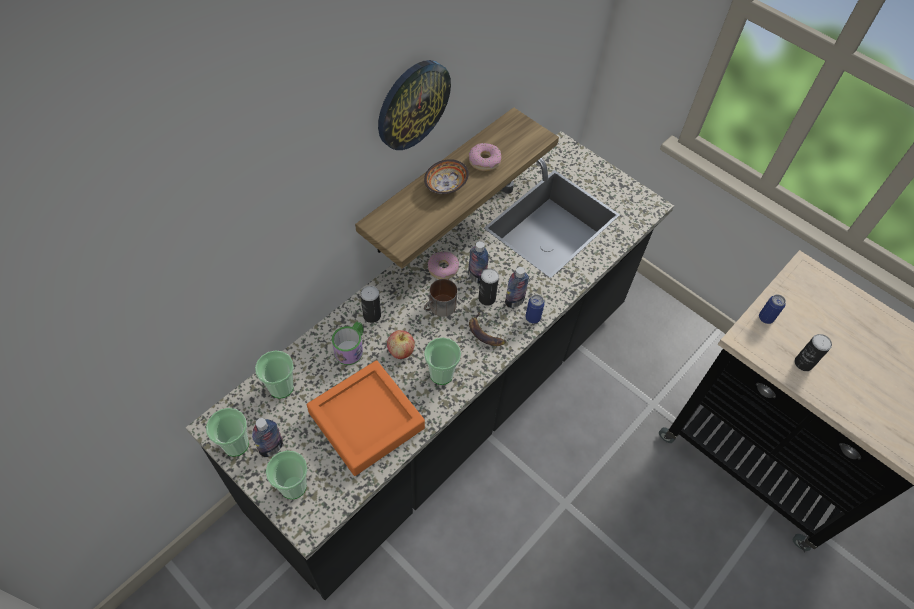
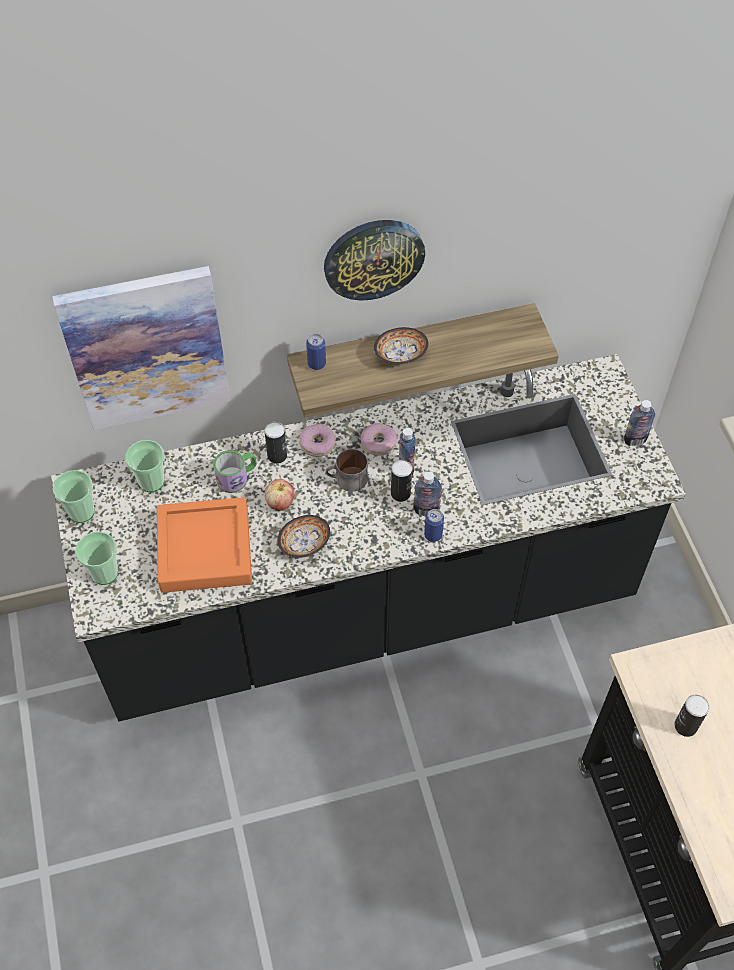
camera: 35 degrees right, 0 degrees up
(246, 266) = (146, 348): none -> picture
(271, 448) = (108, 530): bottle -> bottle (635, 440)
(441, 374) = (303, 543): cup -> bowl
(484, 161) = (458, 347): donut -> donut (317, 444)
(485, 333) = (374, 526): banana -> none
(765, 318) = (682, 659): can -> can (316, 364)

